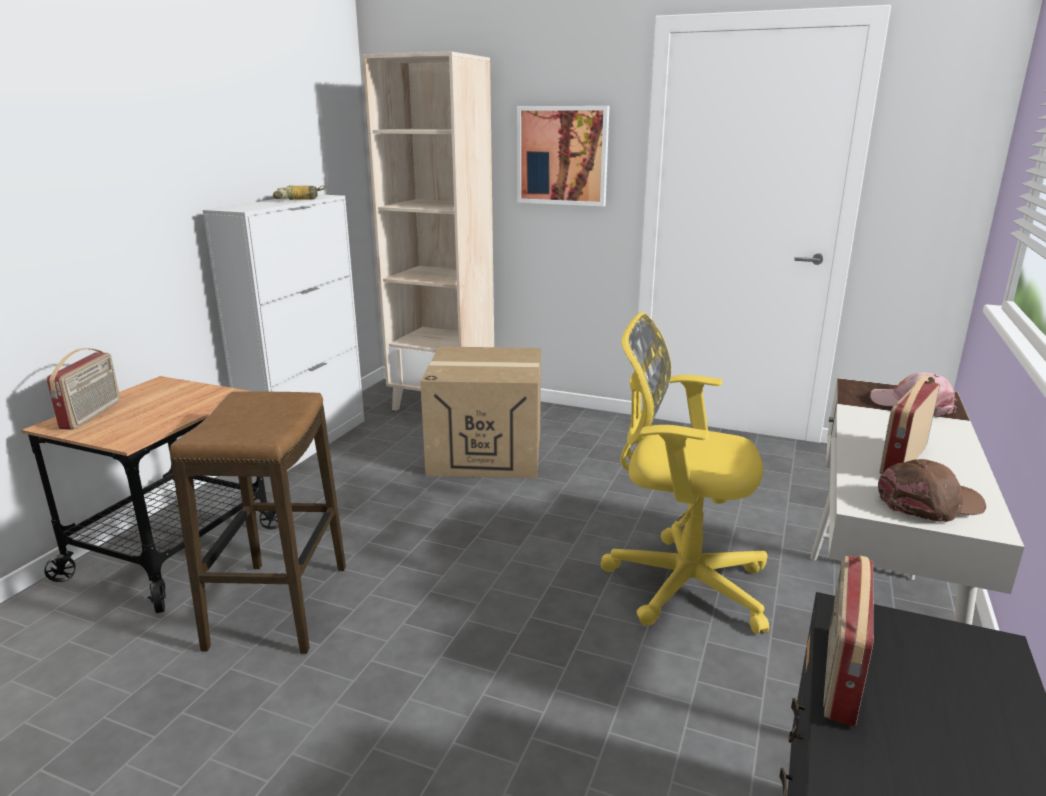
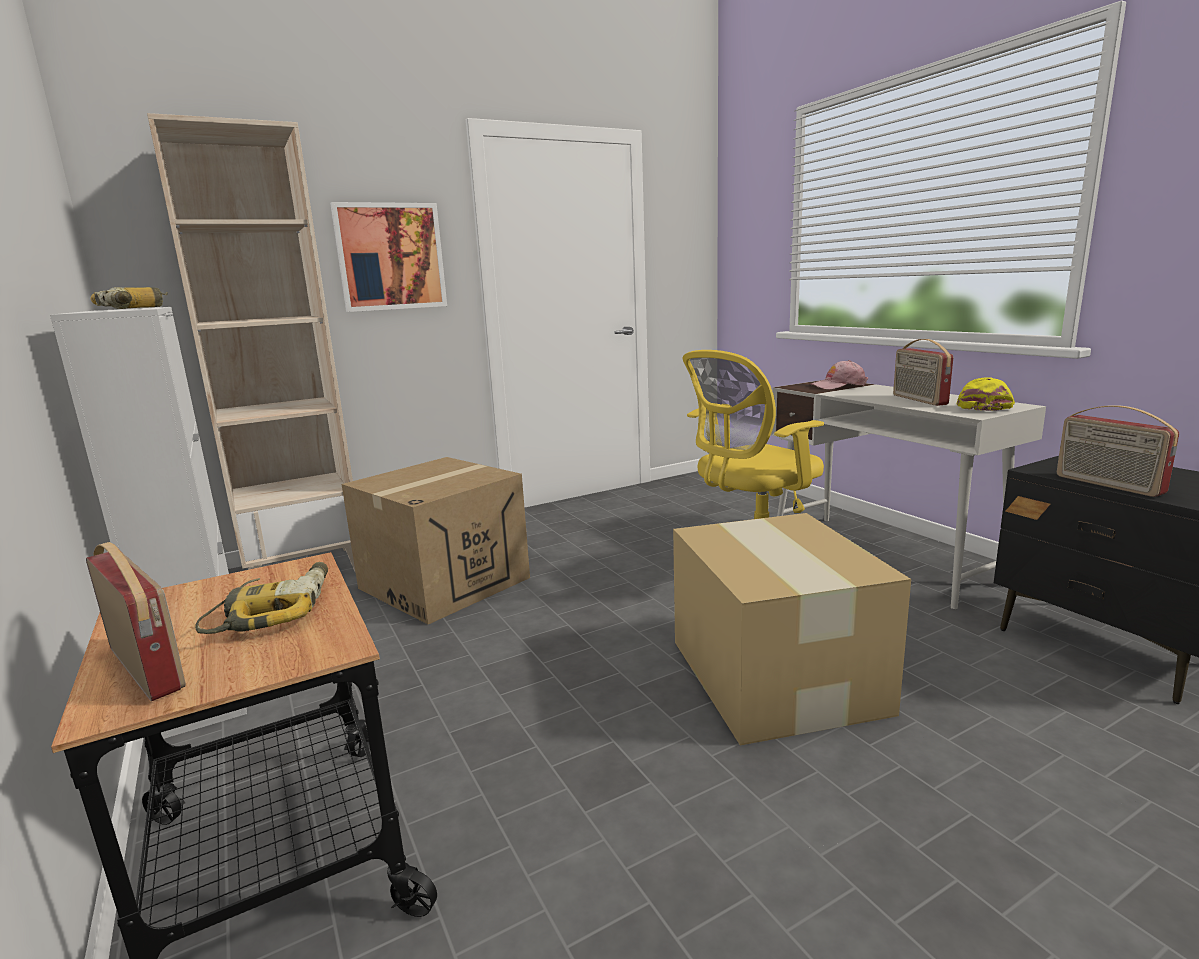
camera: 50 degrees left, 5 degrees down
(165, 411) = (274, 610): none -> power drill
(279, 606) = (544, 793): stool -> none
(517, 652) = (775, 673): none -> cardboard box
(929, 503) = (982, 406): brown cap -> yellow cap

